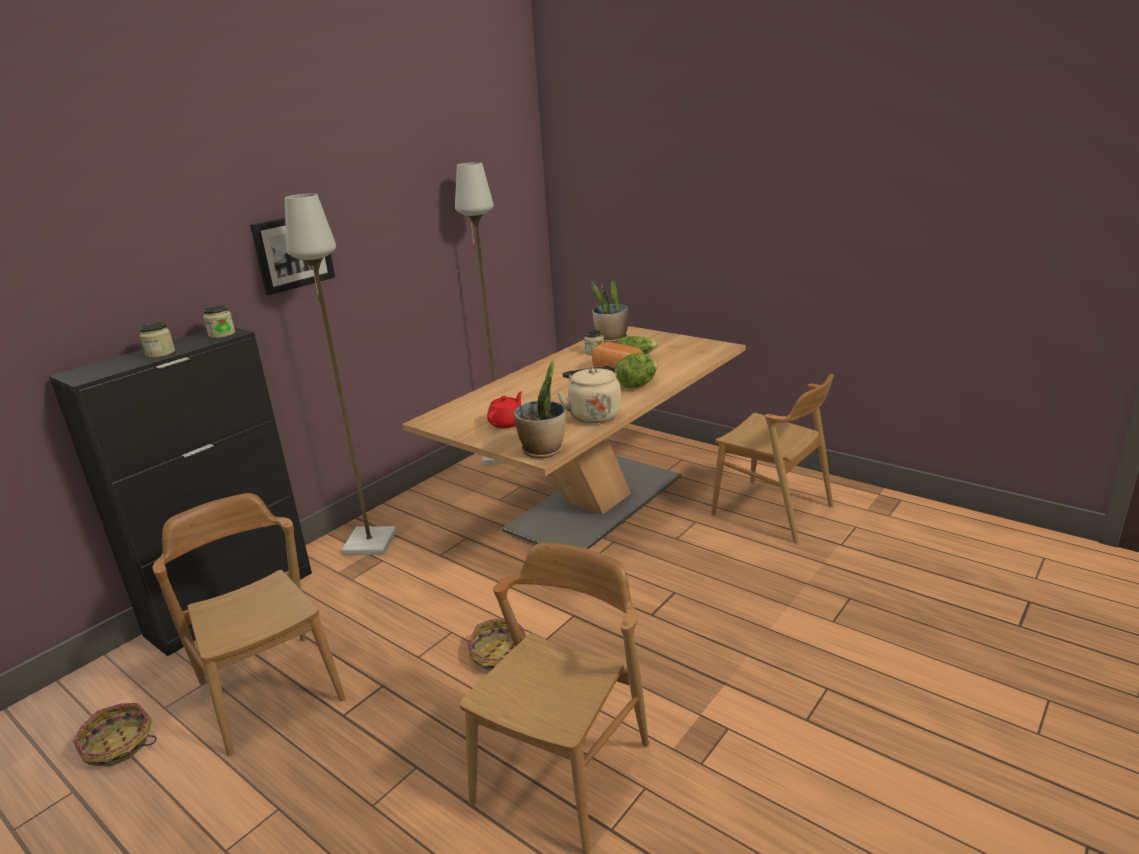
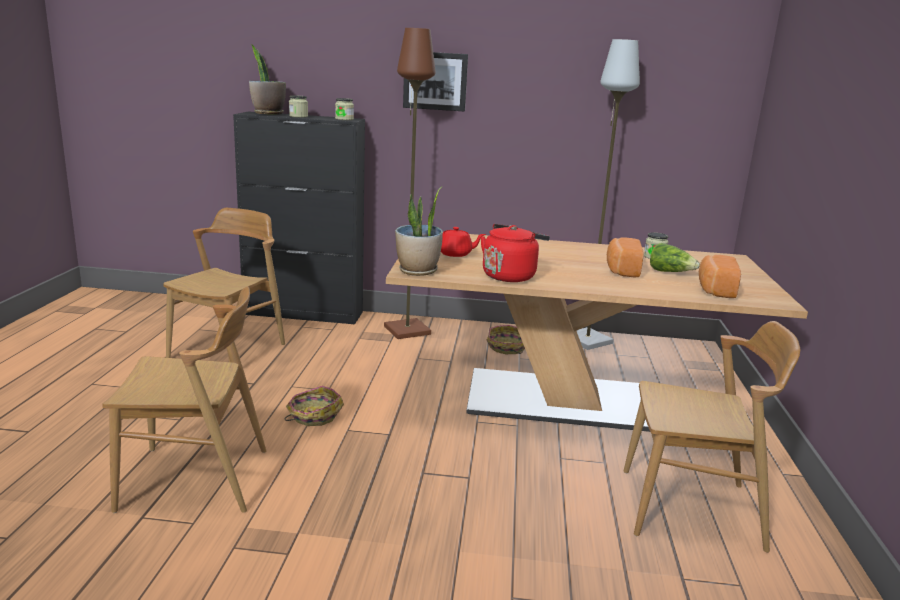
camera: 55 degrees right, 5 degrees down
(119, 746) = (163, 329): basket -> basket (507, 348)
(370, 543) = (407, 331): grey floor lamp -> brown floor lamp
(593, 415) = (510, 276): beige kettle -> red kettle
(611, 339) = (699, 258): potted plant -> potted plant (268, 113)
(637, 385) = (602, 281): lettuce -> none
(685, 356) = (715, 289): none -> bread
(772, 510) = (691, 509): brown chair -> brown chair turned 90 degrees counterclockwise

